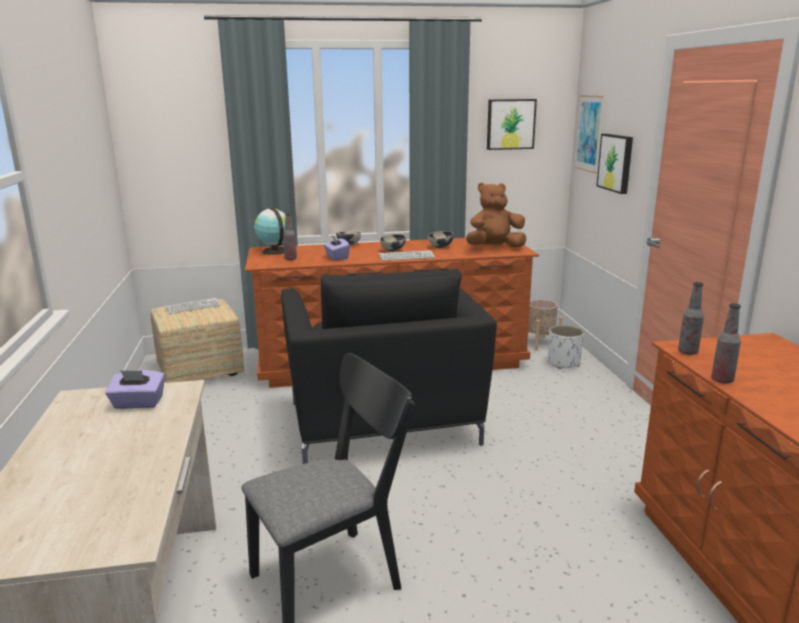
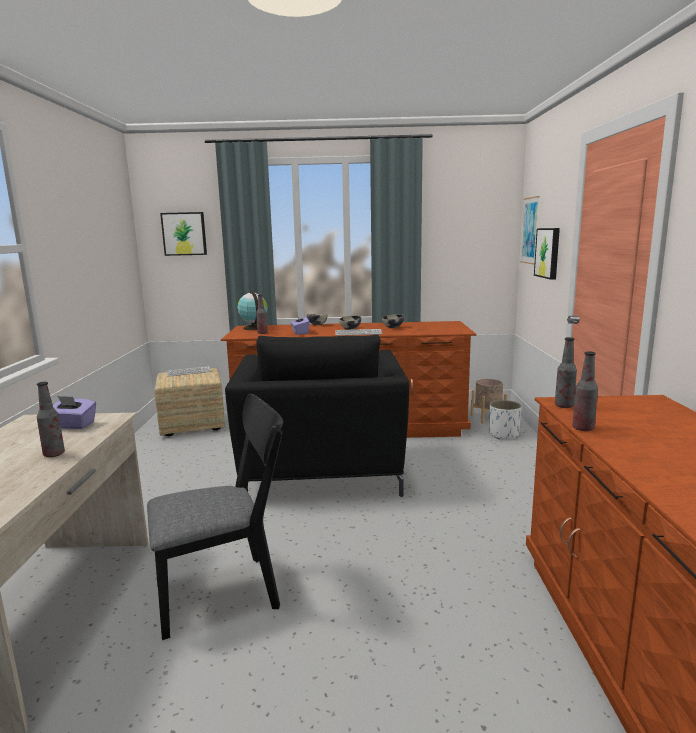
camera: 10 degrees right, 5 degrees down
(146, 446) = (54, 454): none -> bottle
(494, 248) = (439, 329): brown plush toy -> none
(510, 124) = (462, 225): picture -> picture (184, 234)

